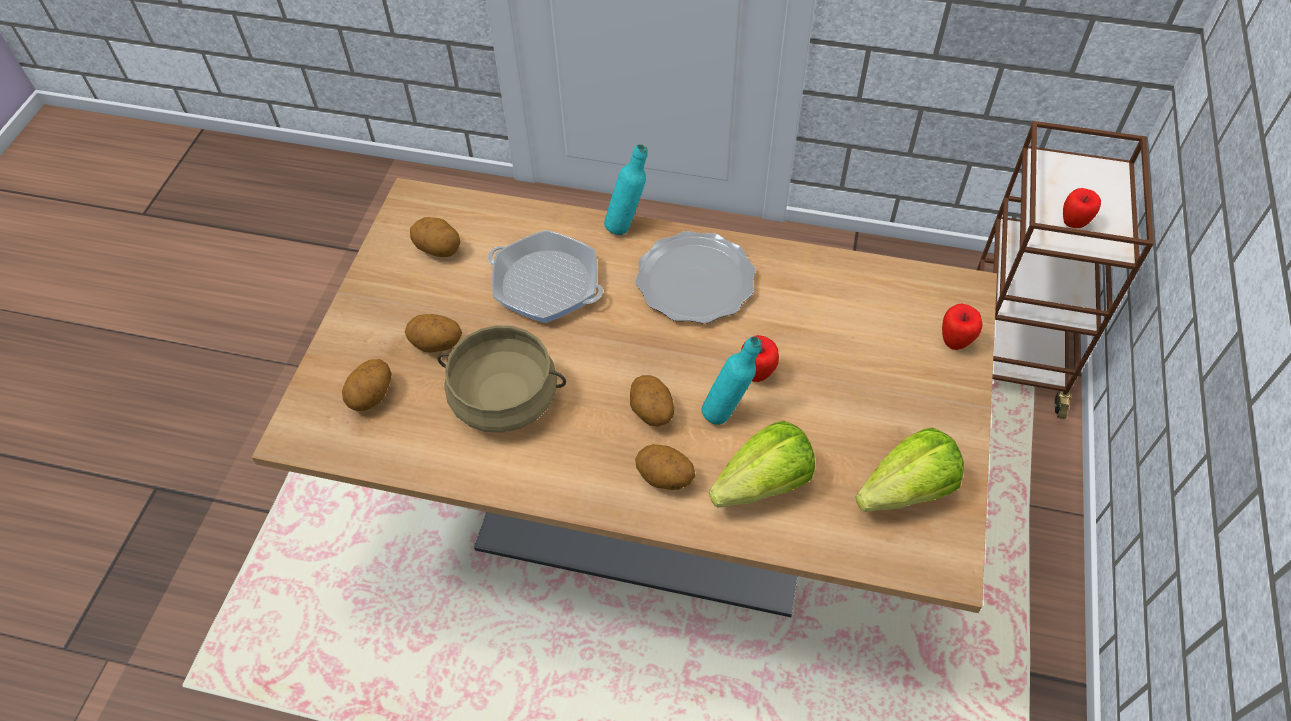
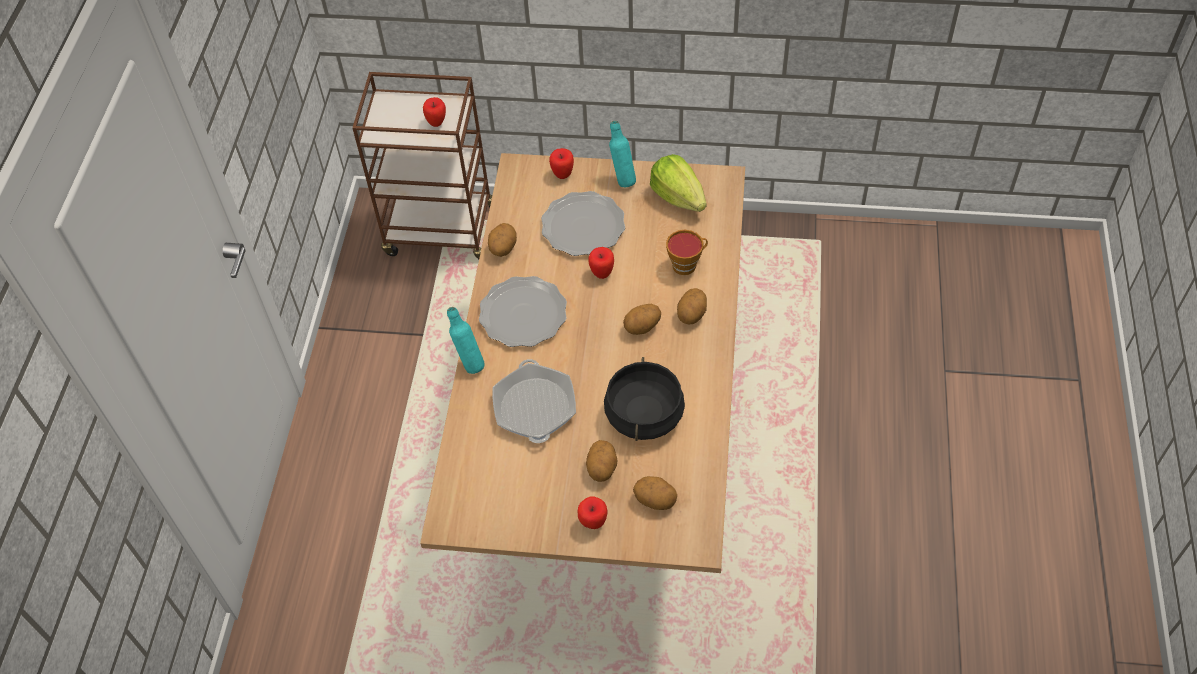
camera: 95 degrees left, 0 degrees up
(364, 329) = (593, 523): none -> apple
(438, 249) = (504, 489): potato -> potato (503, 248)
(505, 398) = (643, 414): beige cooking pot -> black cooking pot
(546, 284) = (535, 407): frying pan -> frying pan turned 150 degrees clockwise
(727, 412) = (635, 286): turquoise bottle -> turquoise bottle (622, 179)
(763, 484) = (687, 264): lettuce -> cup
(847, 358) = (583, 227): none -> plate

